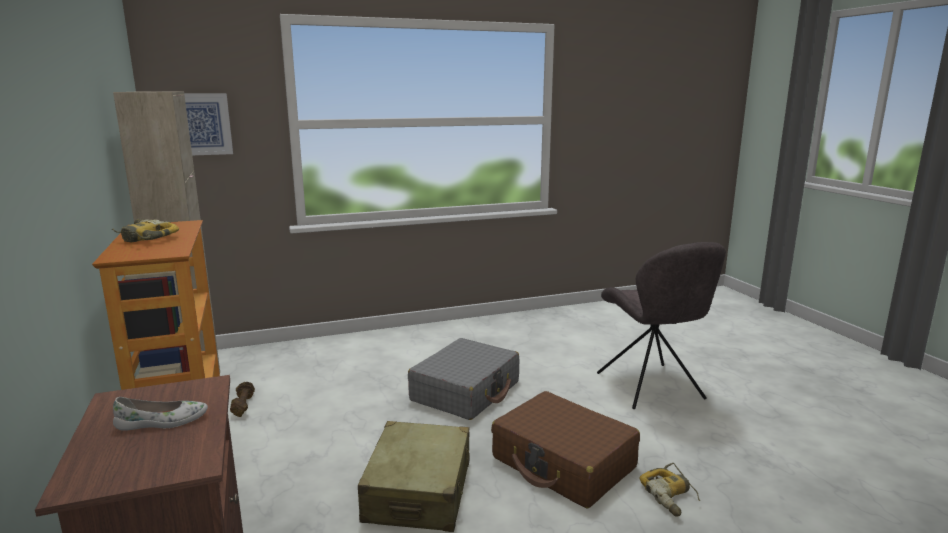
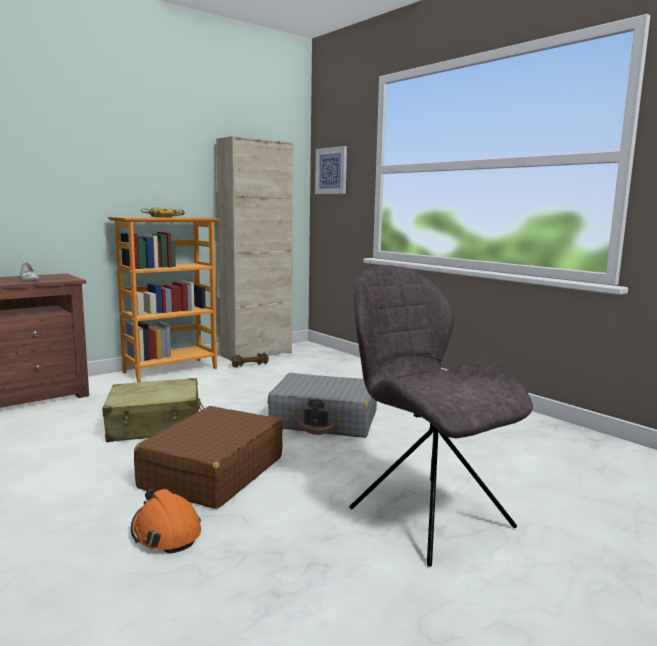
camera: 70 degrees right, 5 degrees down
(651, 388) = (426, 515): grey chair -> grey chair turned 90 degrees clockwise
(671, 495) = (165, 532): power drill -> orange hard hat

